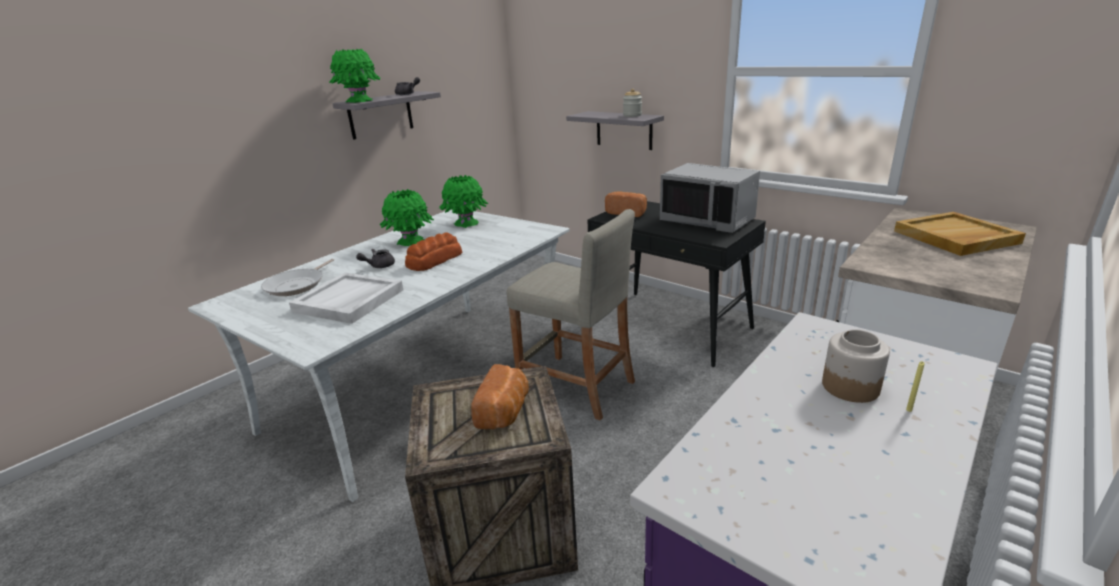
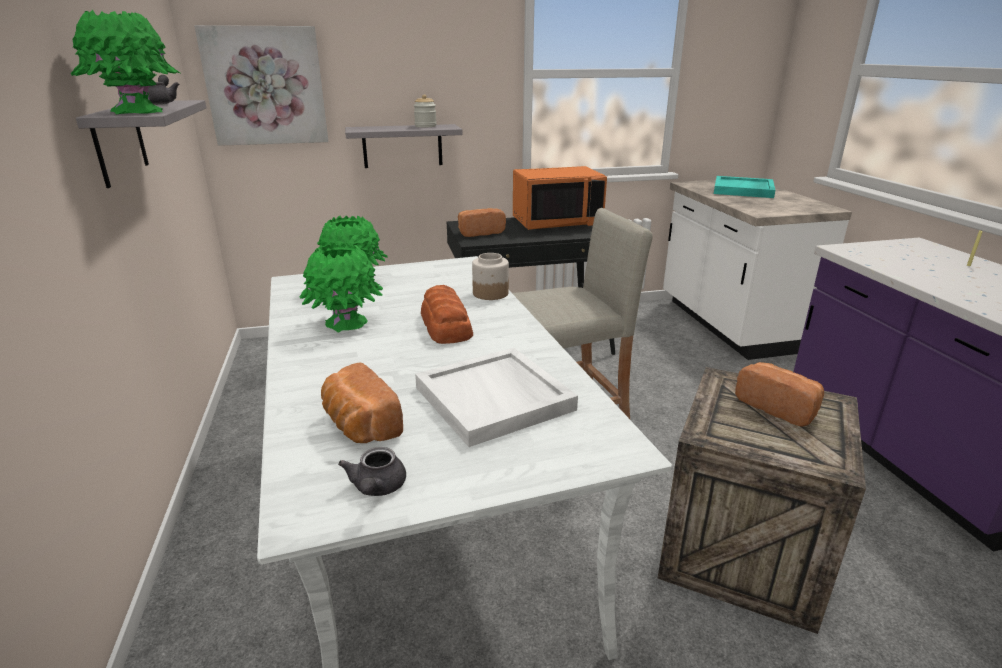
camera: 55 degrees left, 0 degrees up
(297, 285) = (359, 426): frying pan -> bread
(379, 266) = (399, 358): grey teapot -> grey teapot (377, 488)
(545, 78) = (266, 86): none -> picture
(708, 220) = (556, 221): grey microwave -> orange microwave
(849, 386) = (934, 266): jar -> jar (490, 293)
(955, 237) = (743, 190): beige tray -> turquoise tray

